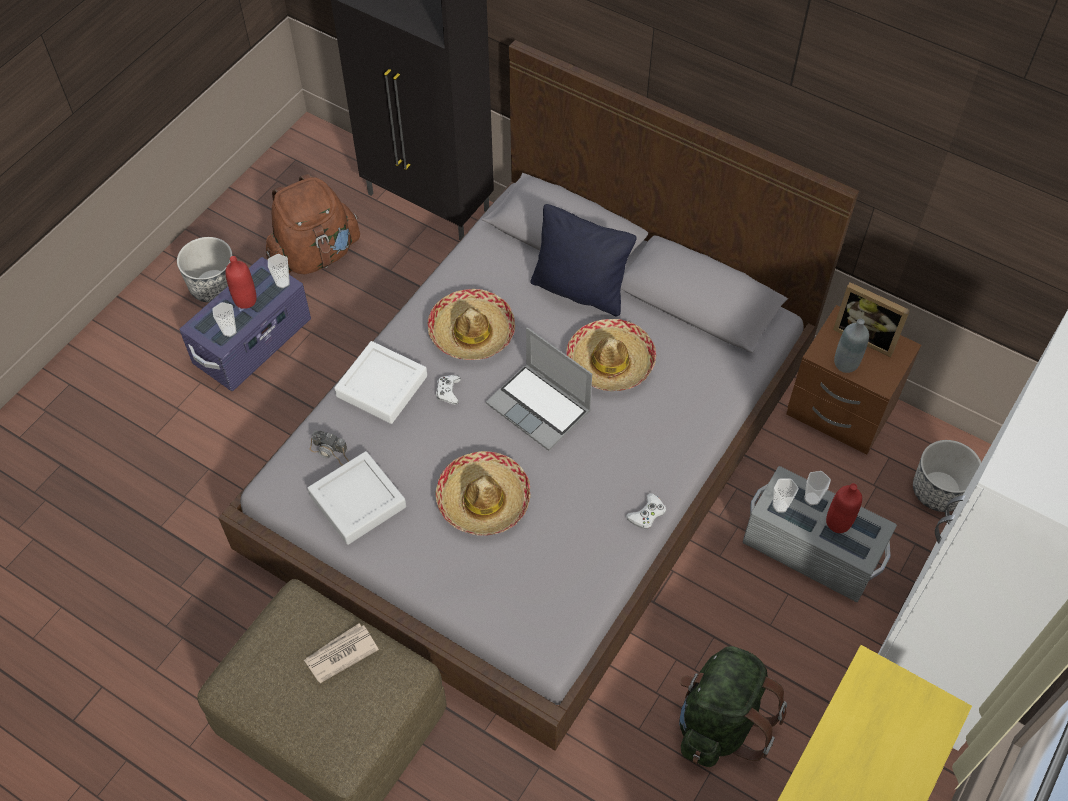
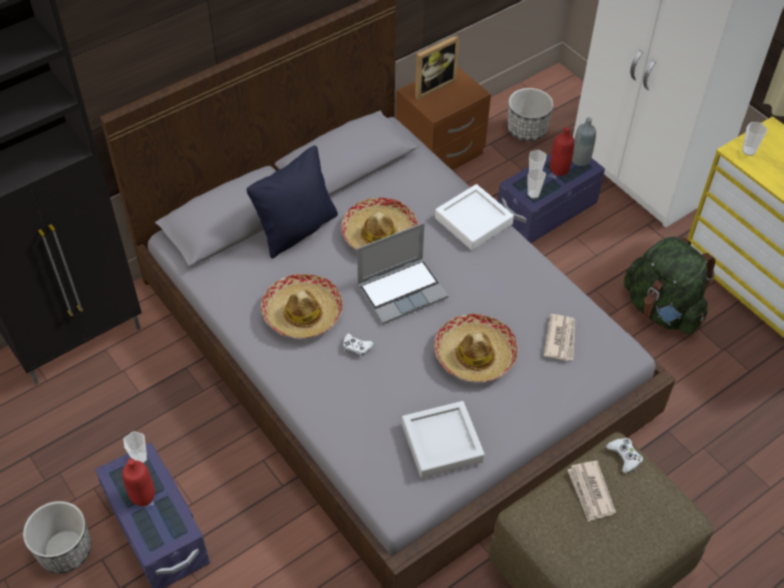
camera: 70 degrees left, 5 degrees down
(229, 331) = (173, 519): cup -> cup (748, 151)
(315, 255) = (82, 449): brown backpack -> none
(331, 451) = (381, 450): camera -> none
(382, 386) = (328, 393): white tray -> white tray (473, 221)
(542, 578) = (561, 338): none -> newspaper
(647, 514) = (528, 258): white game controller -> white game controller (624, 456)
(811, 549) = (545, 211): grey storage box -> purple storage box
(846, 363) = (450, 104): grey bottle -> grey bottle (580, 160)

